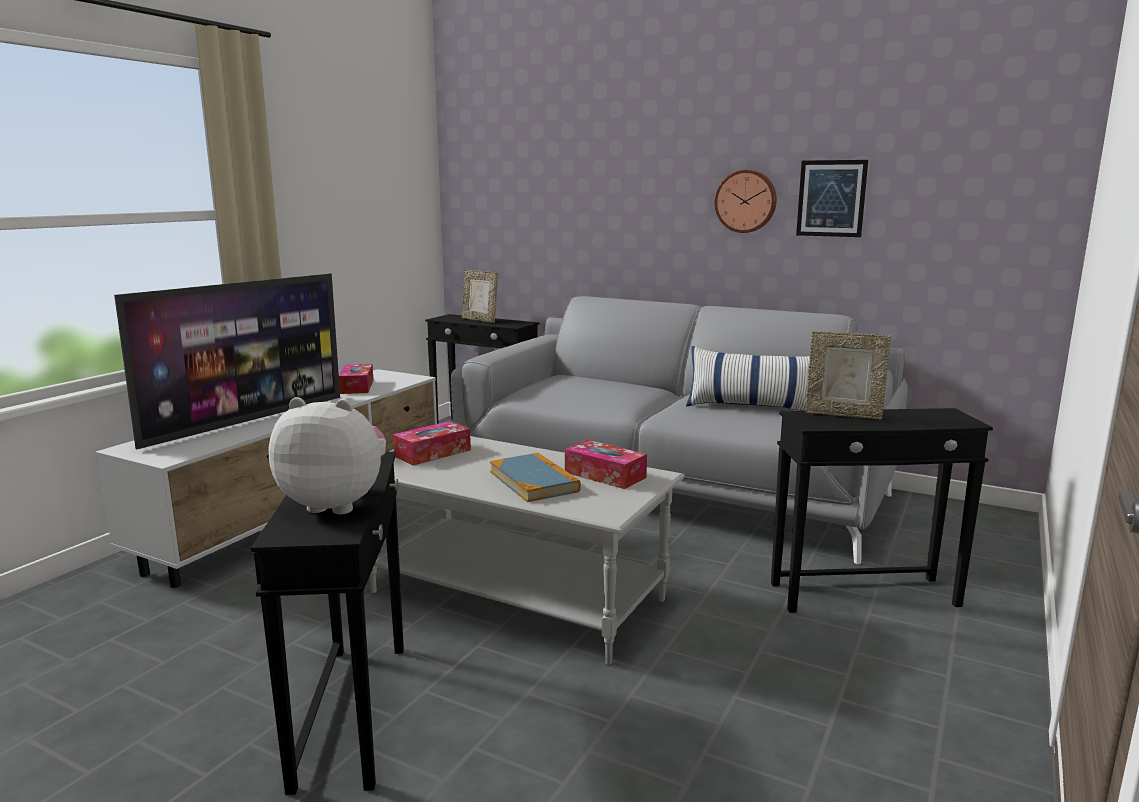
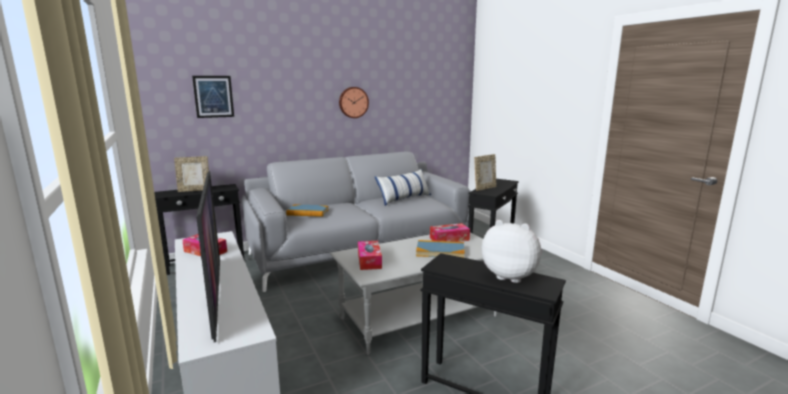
camera: 55 degrees left, 0 degrees up
(336, 504) = (510, 276): plush toy -> plush toy turned 75 degrees clockwise
(563, 383) = (307, 212): none -> book
(831, 198) = (390, 99): picture -> picture (213, 96)

